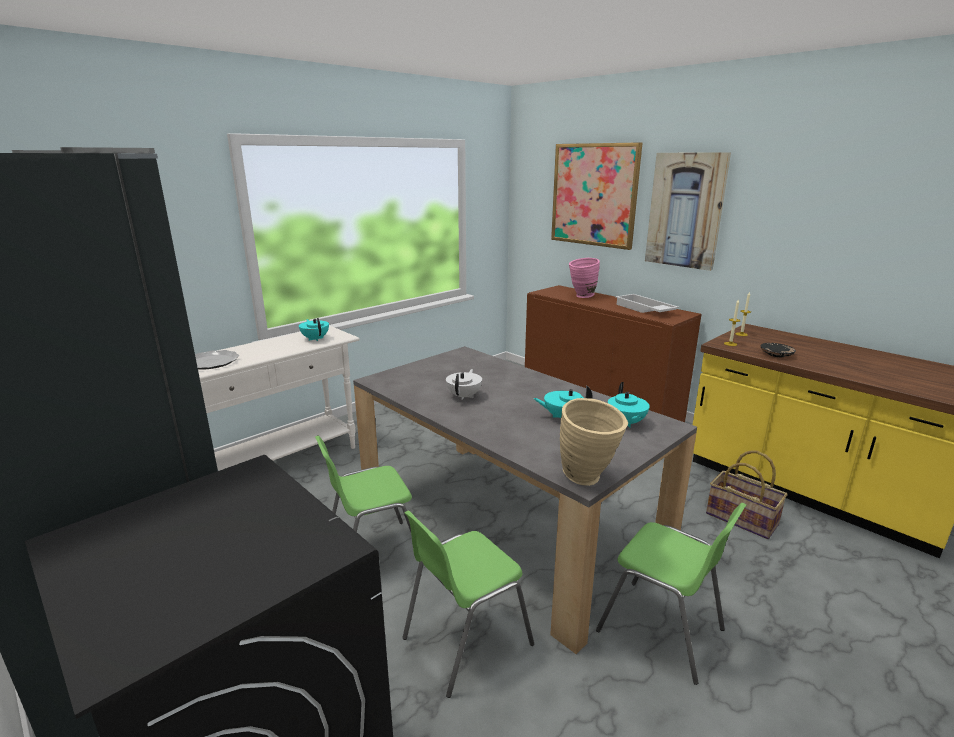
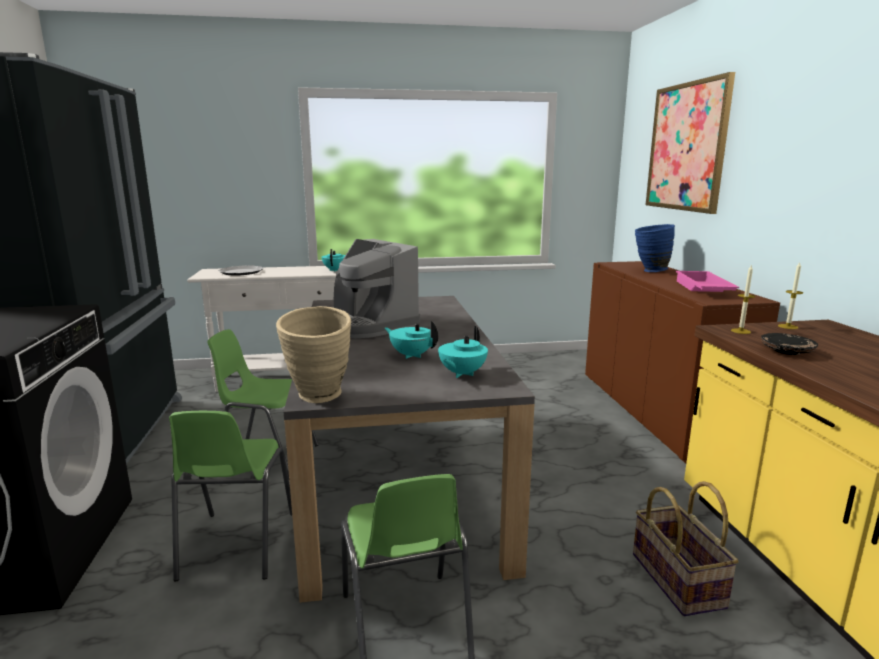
camera: 35 degrees right, 5 degrees down
(464, 396) = (366, 325): white teapot -> coffee machine
(465, 641) = (236, 545): green chair -> green chair turned 90 degrees counterclockwise
(581, 296) = (650, 271): pink vase -> blue vase
(643, 309) = (702, 289): white tray -> pink tray
(685, 210) = (773, 156): picture -> none

